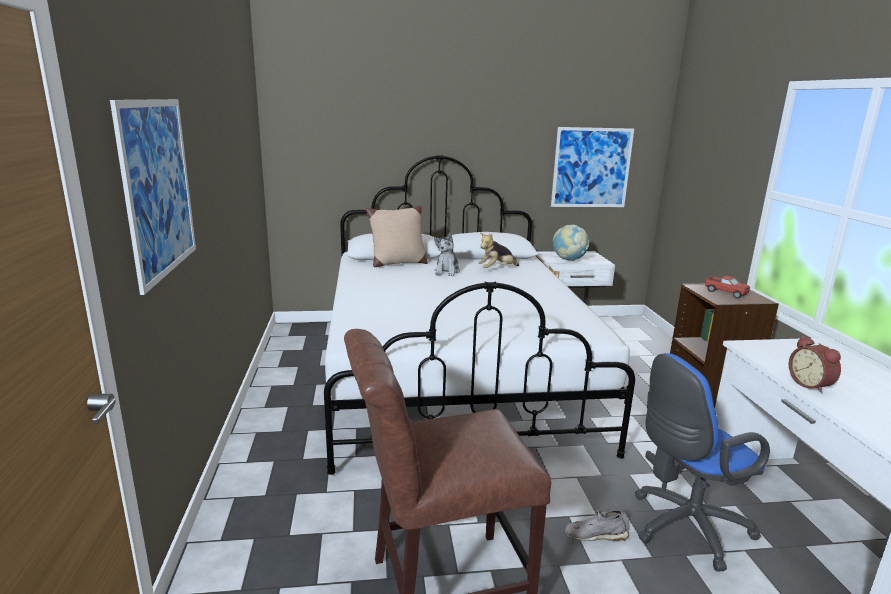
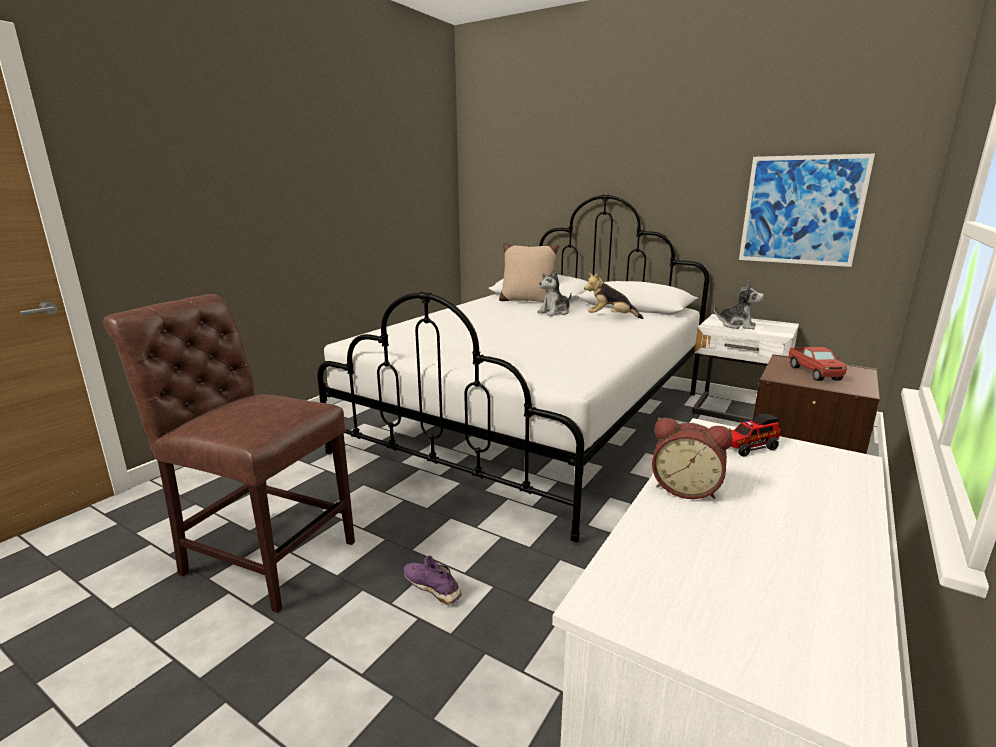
camera: 40 degrees right, 0 degrees up
(158, 188) = (195, 185): picture -> none
(569, 260) = (737, 325): globe -> plush toy
(595, 535) = (432, 587): grey shoe -> purple shoe
(684, 528) = (529, 631): blue office chair -> none
(779, 351) = (748, 448): none -> toy truck
(811, 385) = (685, 488): alarm clock -> alarm clock turned 90 degrees counterclockwise

